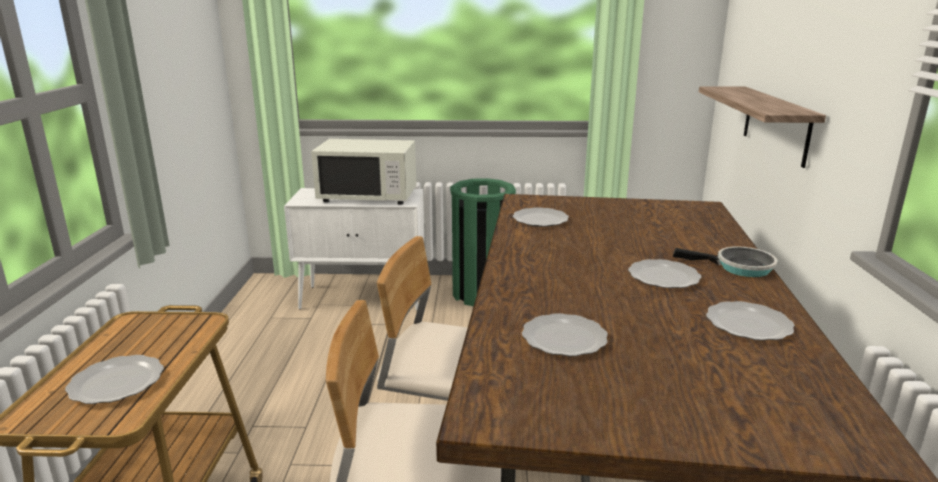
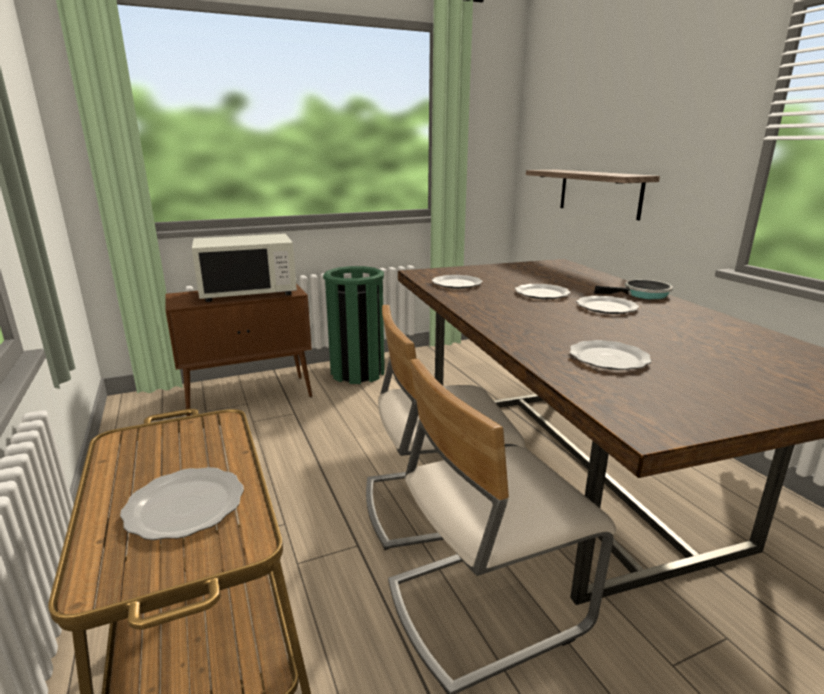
camera: 25 degrees left, 0 degrees up
(364, 298) = (250, 396): white cabinet -> brown cabinet
(749, 324) = (707, 326): plate -> plate (542, 293)

